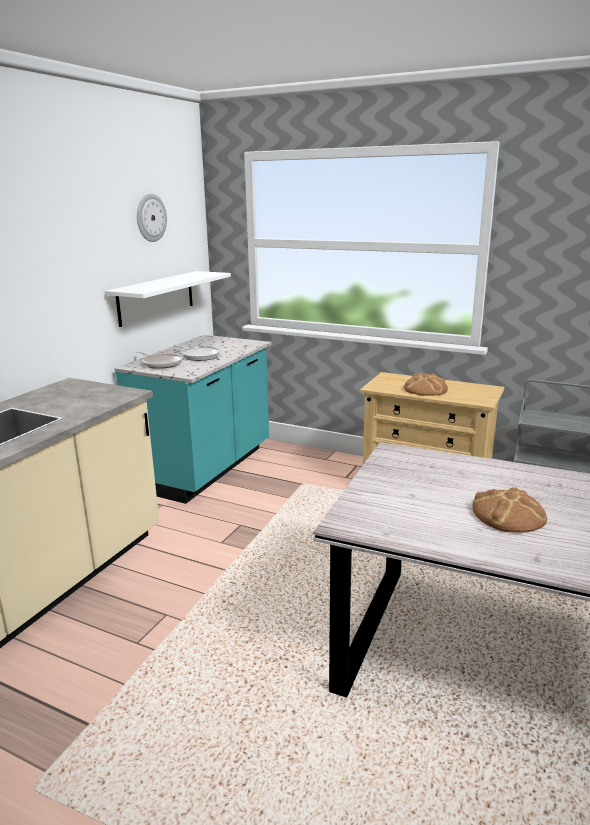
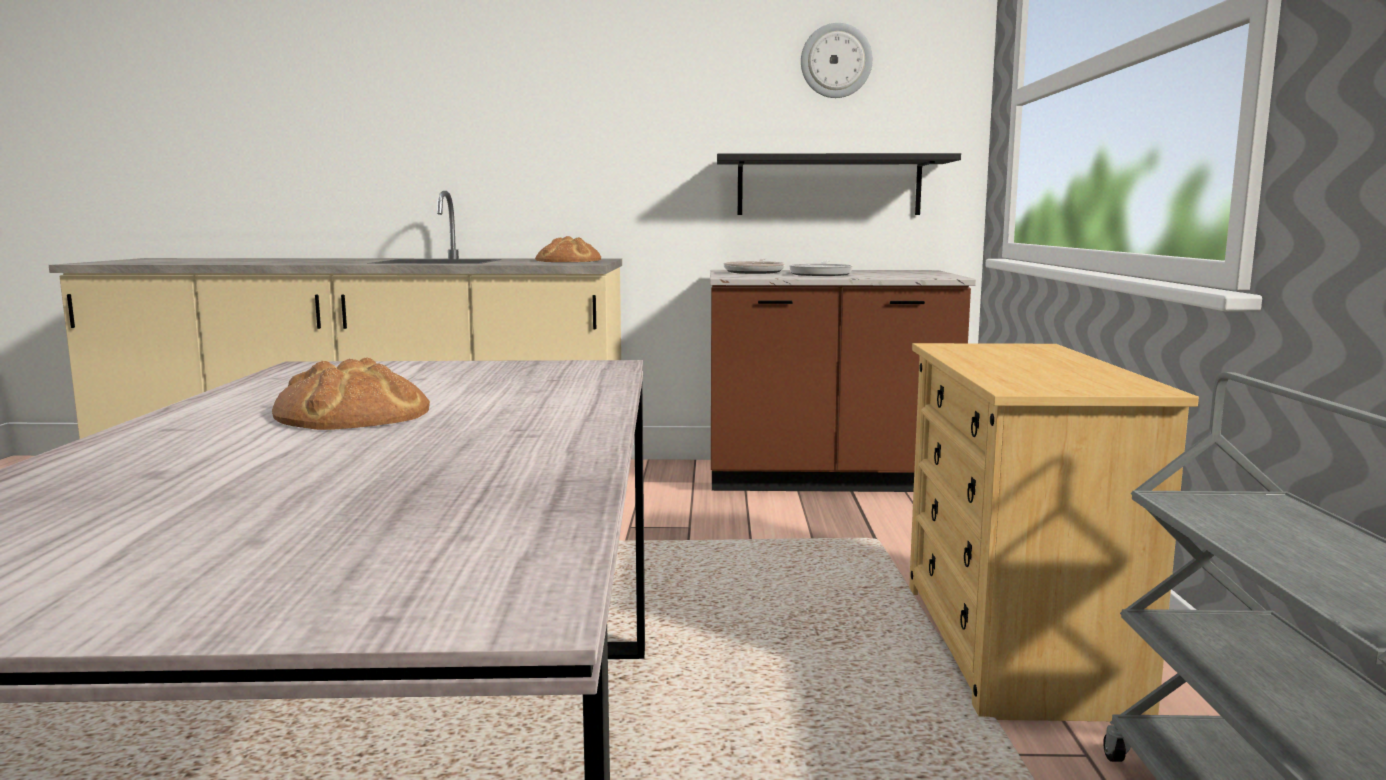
camera: 65 degrees right, 10 degrees down
(156, 297) = (829, 186): white shelf -> black shelf
(206, 469) = (827, 480): turquoise counter -> brown counter
(425, 389) = (1007, 362): bread -> bread (568, 260)

